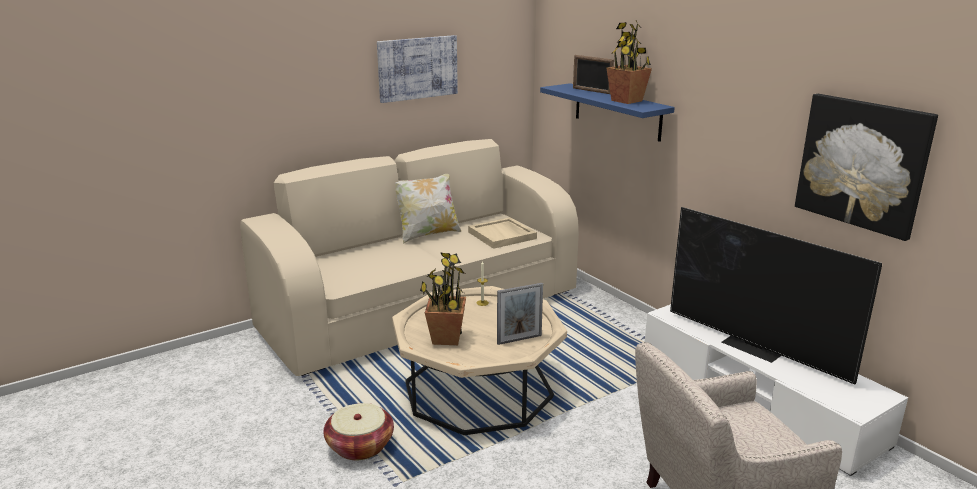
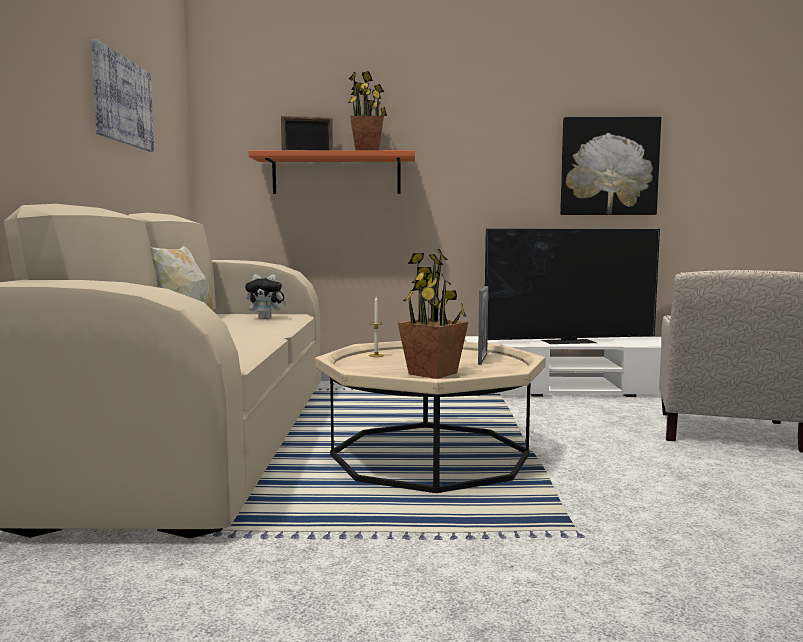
camera: 55 degrees left, 15 degrees down
(360, 446) = (465, 537): basket -> none
(502, 235) = (266, 319): beige tray -> plush toy
(617, 111) = (336, 175): blue shelf -> orange shelf

